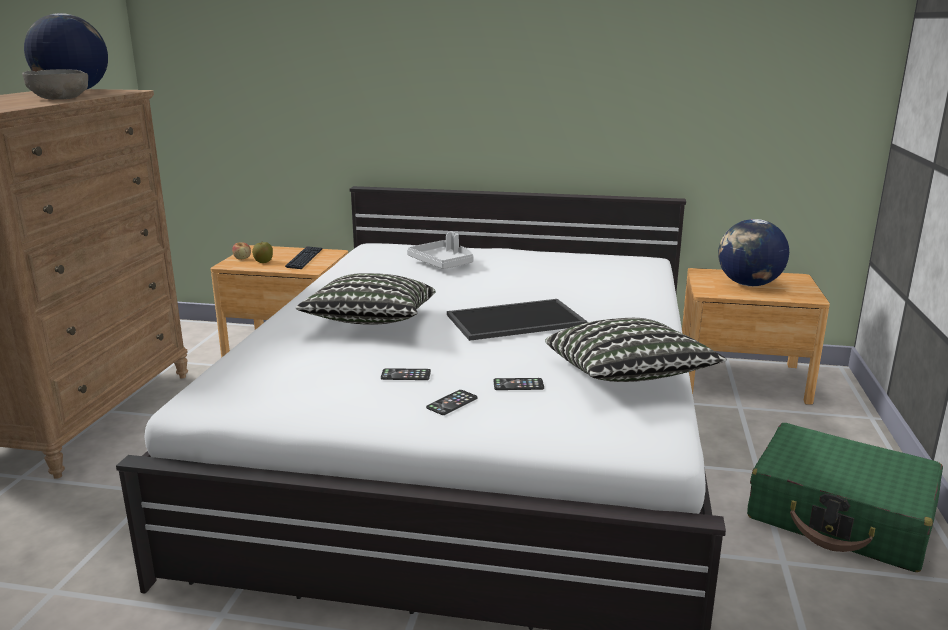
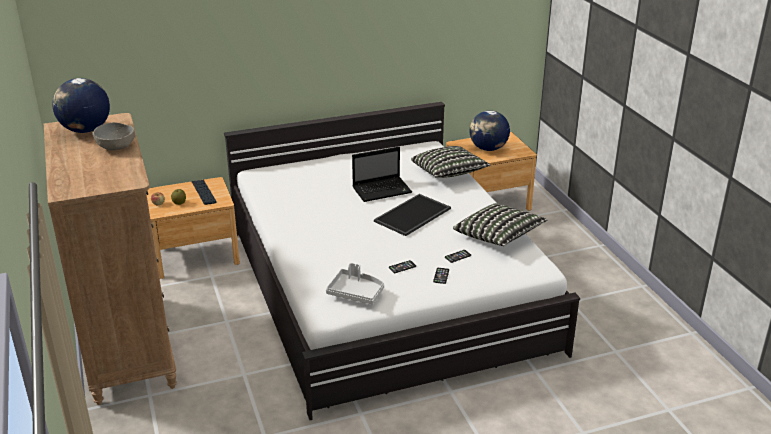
camera: 30 degrees left, 10 degrees up
(371, 323) = (340, 238): pillow -> pillow (448, 174)
(443, 263) = (319, 179): grey tray -> grey tray (356, 293)
(512, 288) = (383, 190): none -> laptop
(840, 516) = (579, 271): green suitcase -> none

